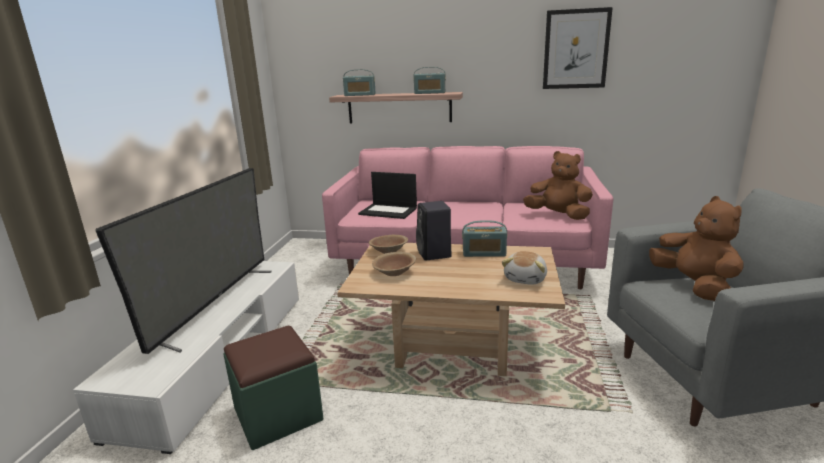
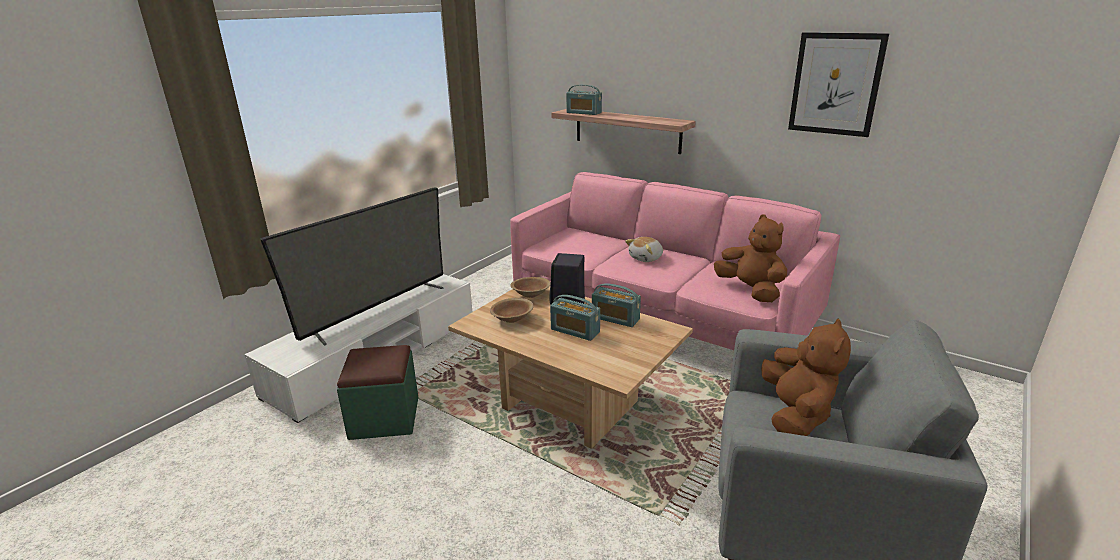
camera: 25 degrees right, 5 degrees up
(389, 211) = (579, 247): laptop -> none
(429, 93) = (655, 119): radio -> radio (575, 331)
(526, 279) = (622, 357): plush toy -> plush toy (646, 258)

